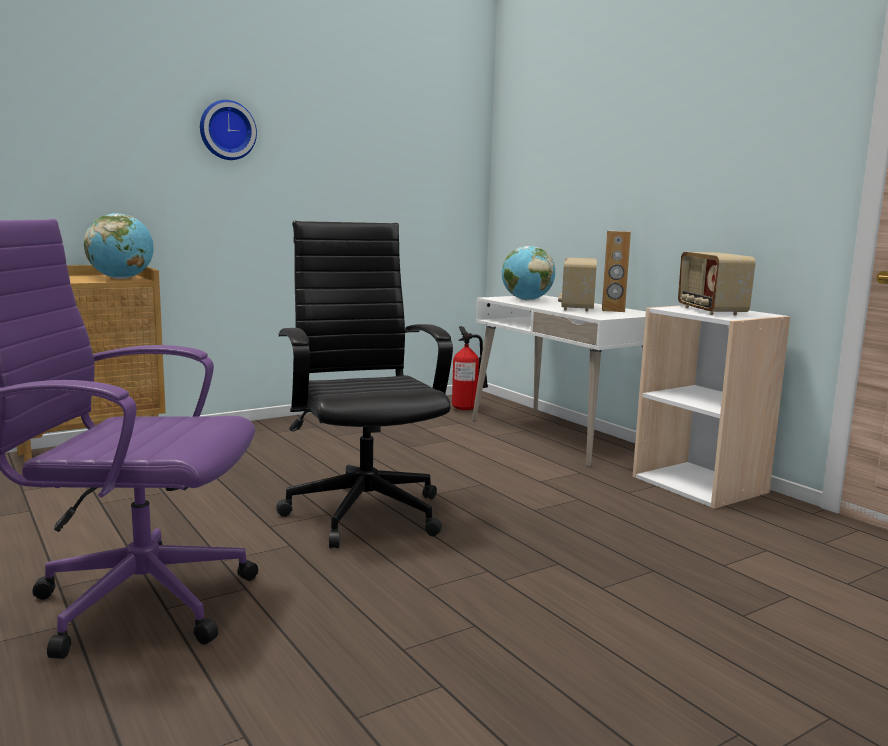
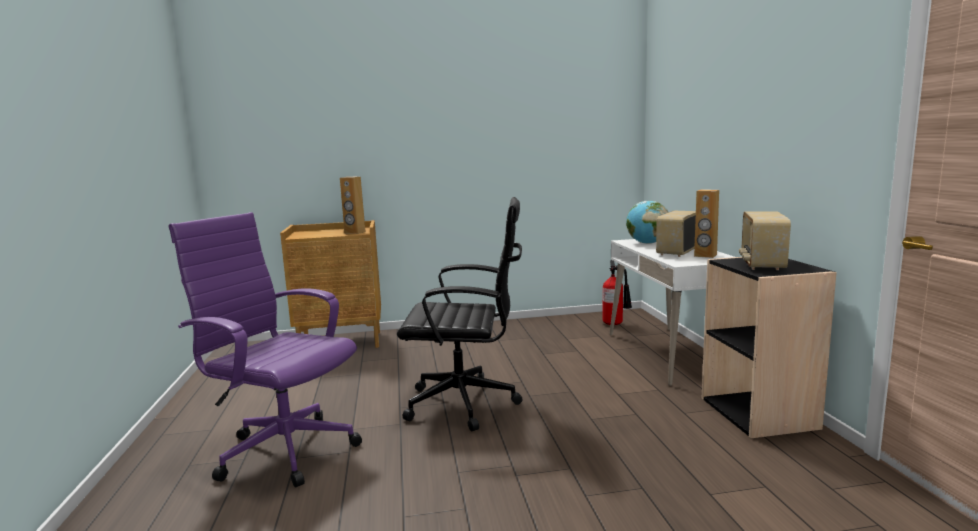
camera: 25 degrees right, 0 degrees up
(121, 279) = (354, 232): globe -> brown speaker
(226, 130) = (432, 128): wall clock -> none
(363, 511) = (467, 404): black office chair -> black office chair turned 90 degrees clockwise
(701, 484) = (760, 413): white bookcase -> black bookcase

